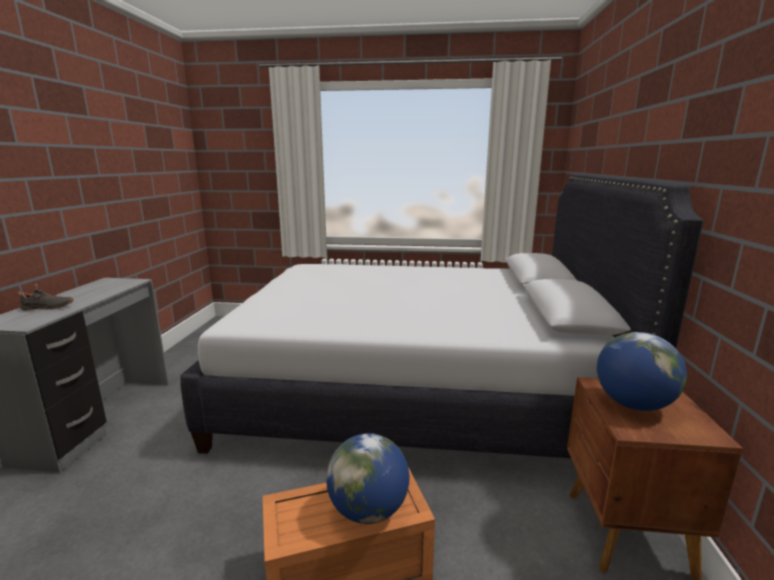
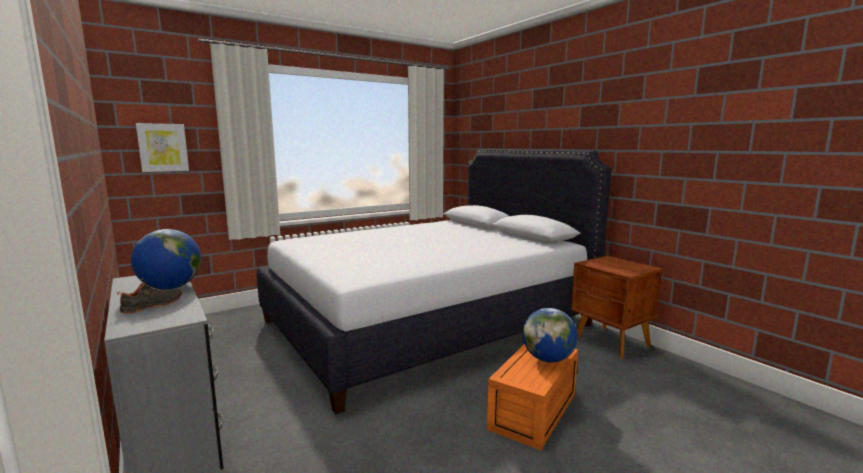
camera: 40 degrees left, 5 degrees down
(237, 168) = (163, 147): none -> picture
(633, 404) = (611, 266): globe -> globe (171, 287)

